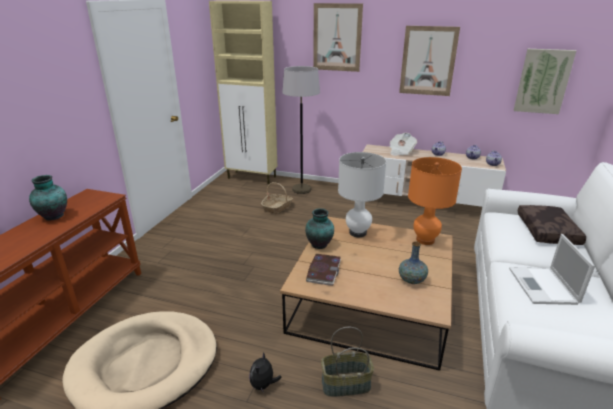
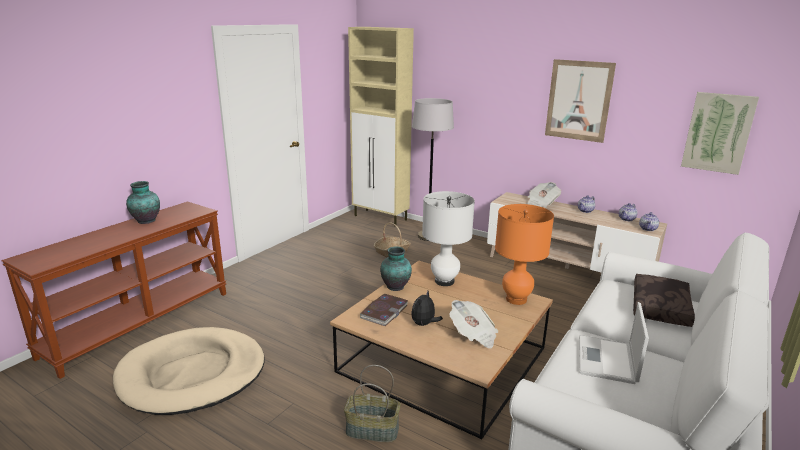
camera: 15 degrees right, 5 degrees down
(263, 385) = (291, 413): plush toy -> plush toy (424, 324)
(337, 37) = (479, 69): picture -> none
(412, 280) = (473, 335): vase -> newspaper

